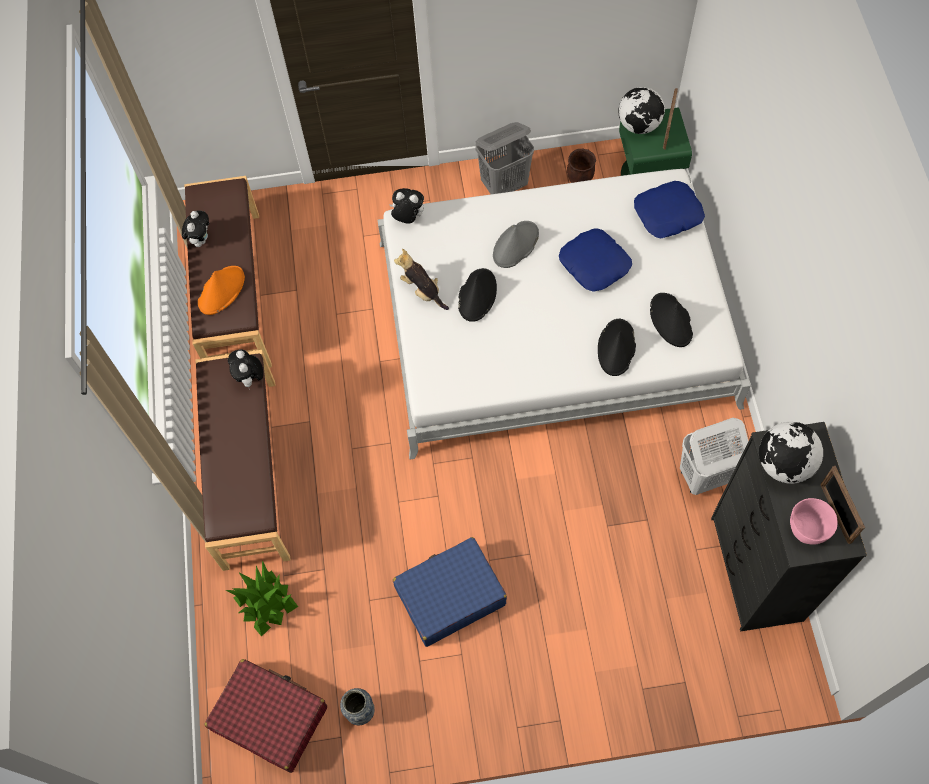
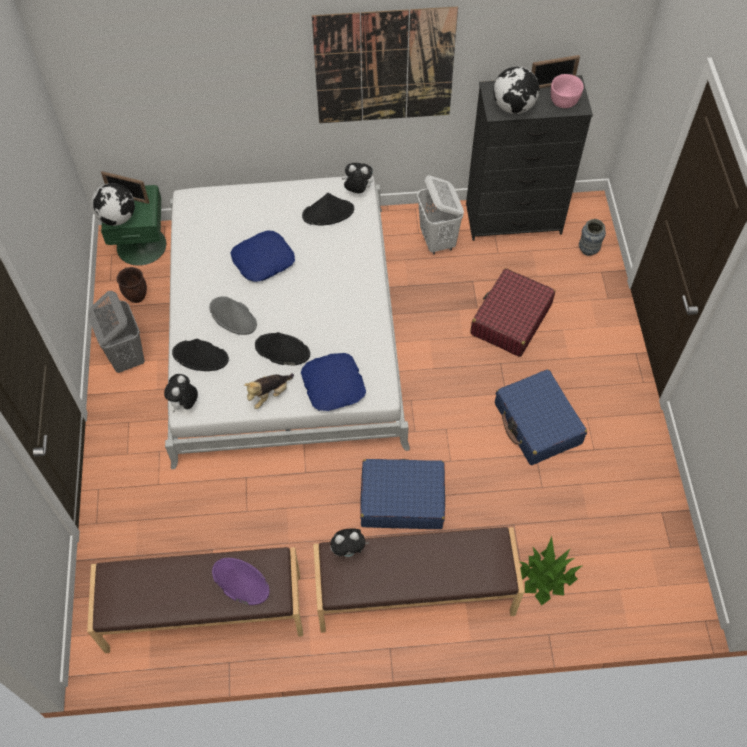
camera: 90 degrees left, 5 degrees down
(200, 239) = (170, 606): plush toy -> plush toy (357, 190)
(221, 290) = (240, 581): orange hat -> purple hat
(270, 717) = (650, 570): red suitcase -> red suitcase (510, 320)
(351, 454) = (401, 499): none -> blue suitcase
(360, 712) = (639, 496): vase -> vase (588, 250)
(616, 348) = (349, 252): black hat -> black hat (201, 356)
(668, 214) = (221, 205): blue pillow -> blue pillow (334, 385)
(802, 296) = (384, 67): none -> picture

